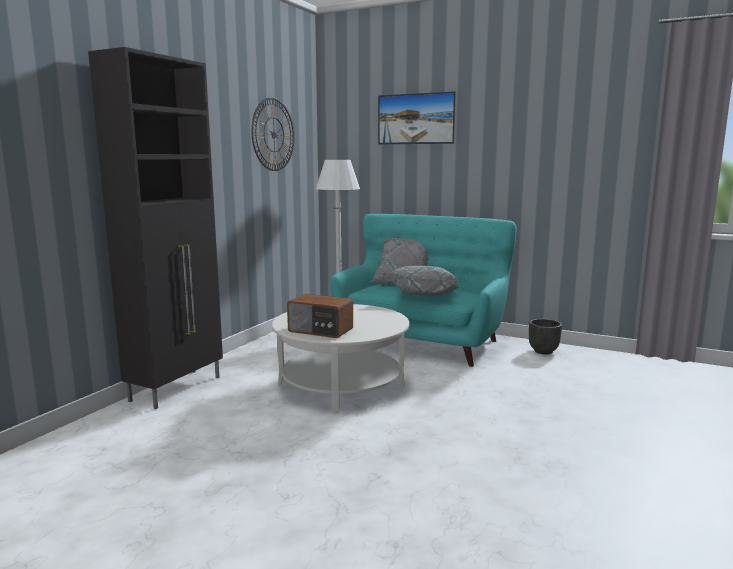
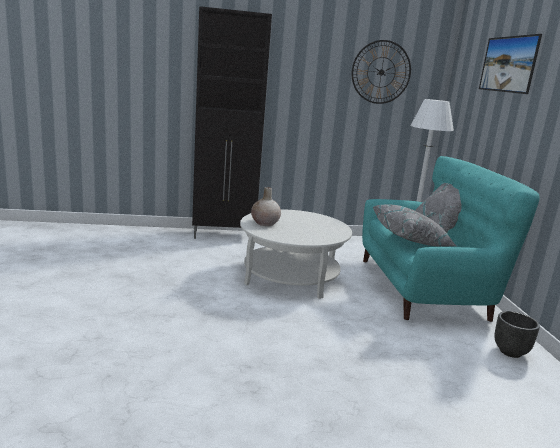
camera: 55 degrees right, 5 degrees up
(320, 330) = (265, 223): radio -> beige vase

